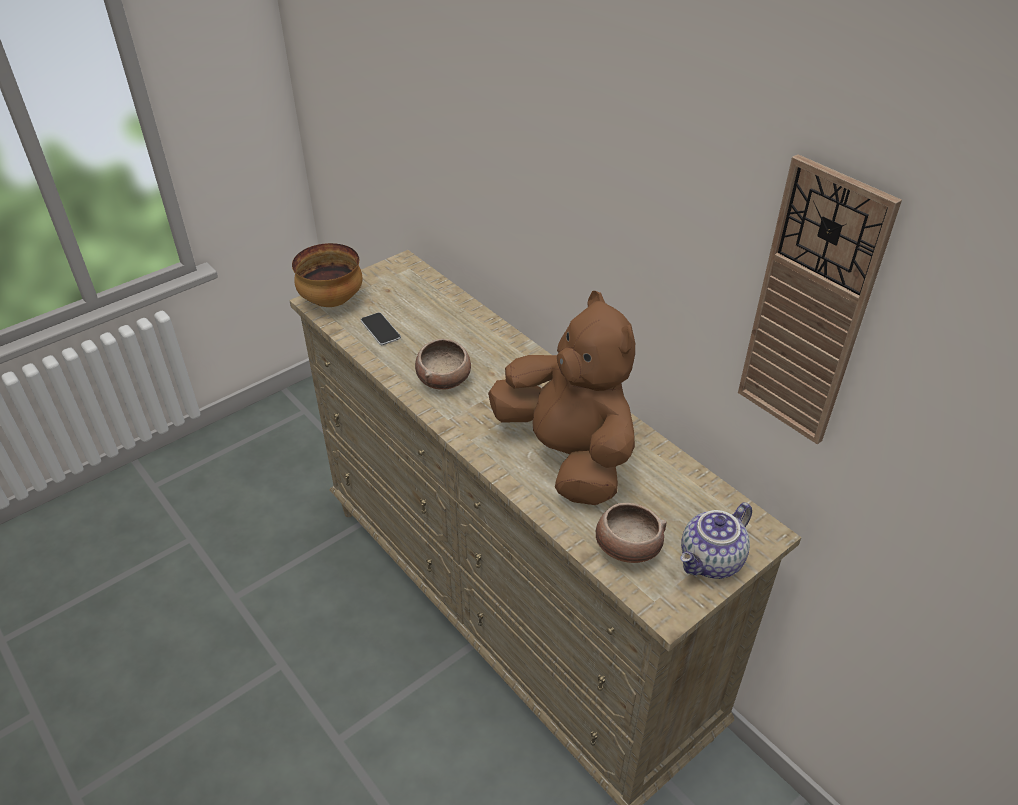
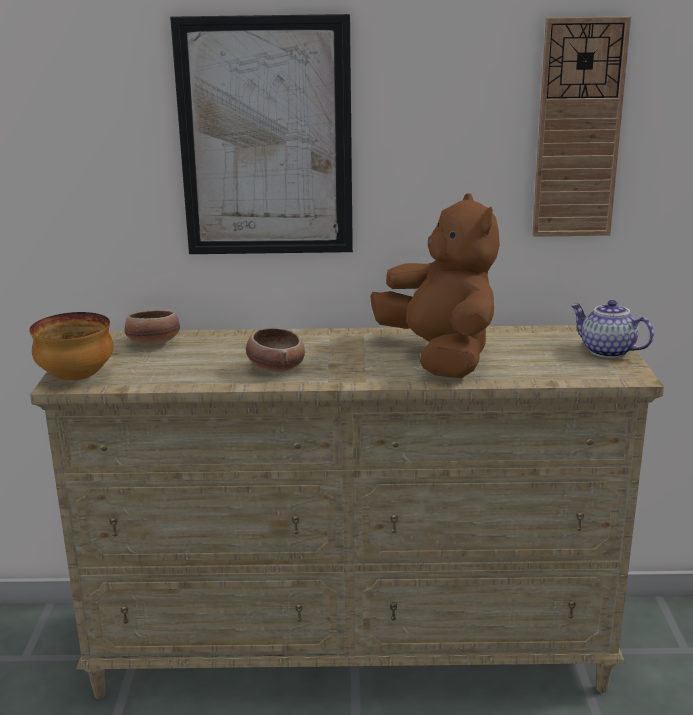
camera: 50 degrees left, 20 degrees down
(380, 329) = (162, 371): phone -> none
(532, 158) = (266, 139): none -> picture
(568, 455) = (440, 357): brown plush toy -> brown plush toy turned 60 degrees clockwise
(626, 548) = (560, 369): bowl -> bowl (153, 344)
(712, 562) = (606, 351): teapot -> teapot turned 135 degrees clockwise

